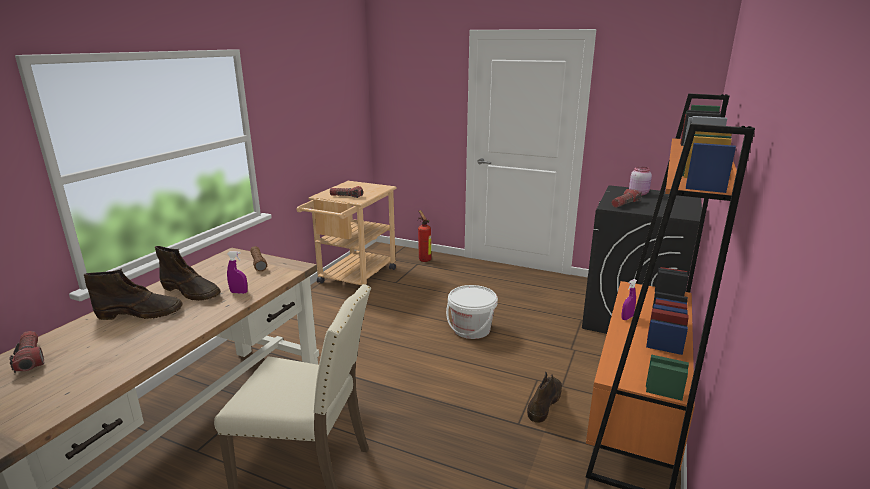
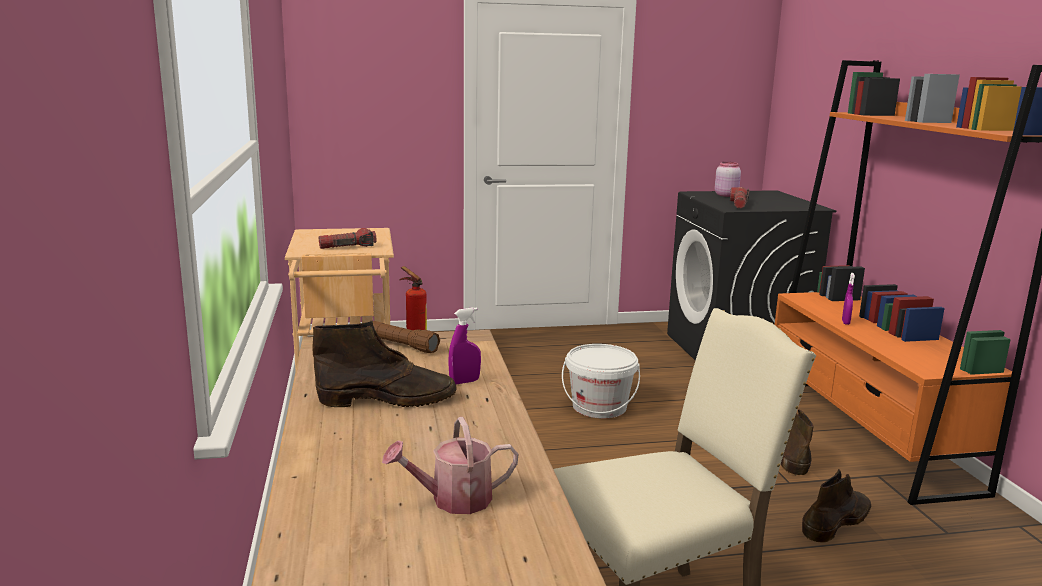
camera: 35 degrees left, 5 degrees down
(30, 358) = (336, 550): flashlight -> none
(105, 353) = (453, 500): none -> watering can
(141, 313) = (375, 443): brown boot -> brown boot (836, 522)

